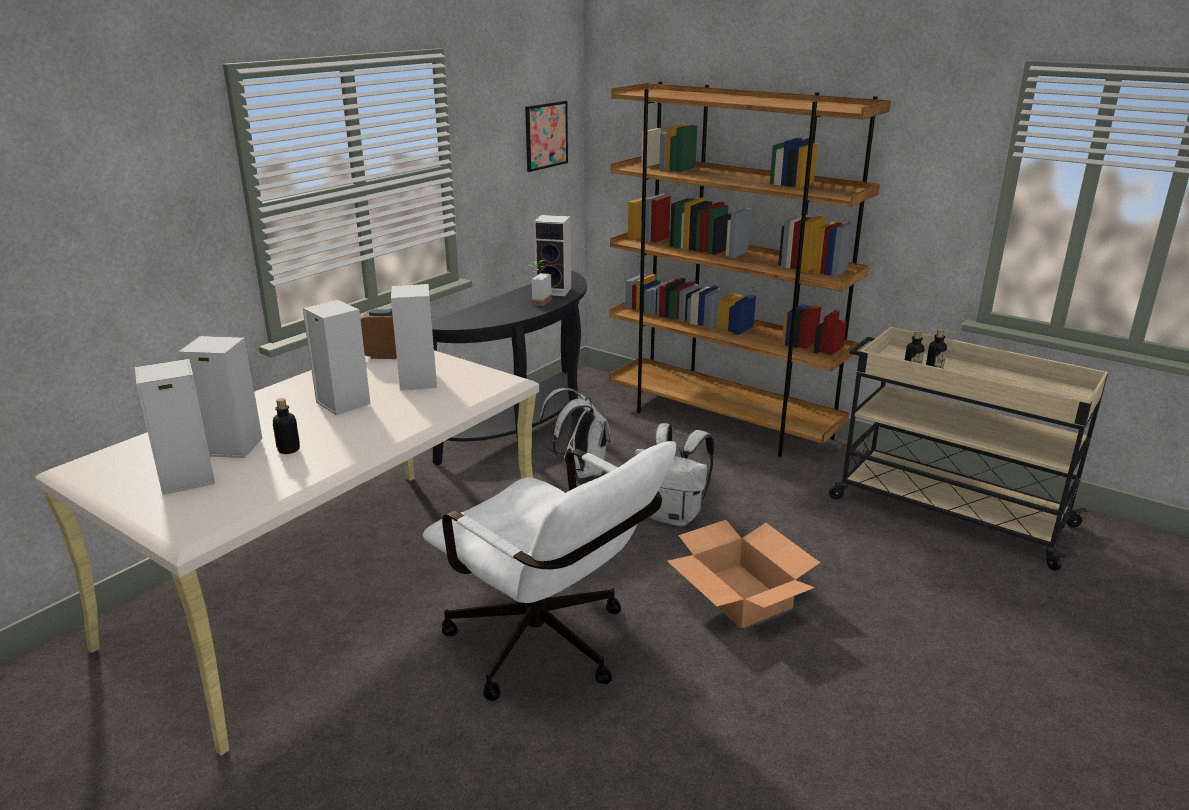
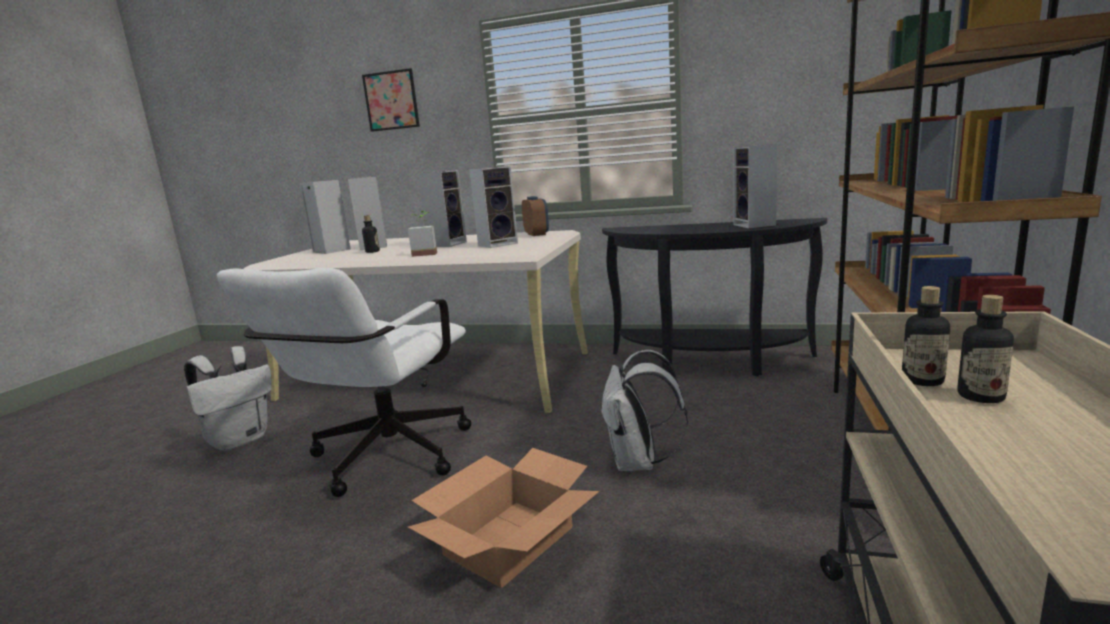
camera: 70 degrees right, 10 degrees down
(537, 301) = (716, 228): potted plant -> potted plant (425, 254)
(546, 135) = (830, 70): picture -> picture (391, 100)
(579, 471) = (671, 399): white backpack -> white backpack (240, 440)

